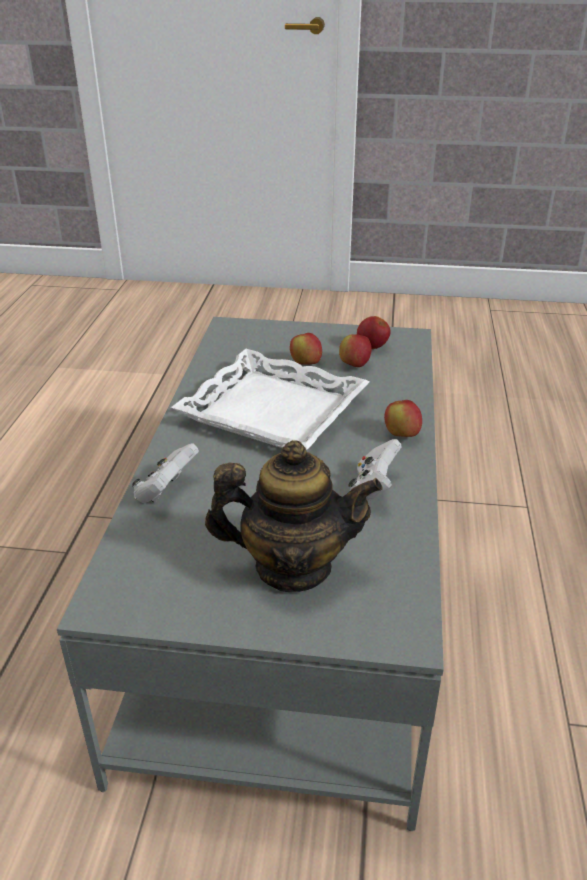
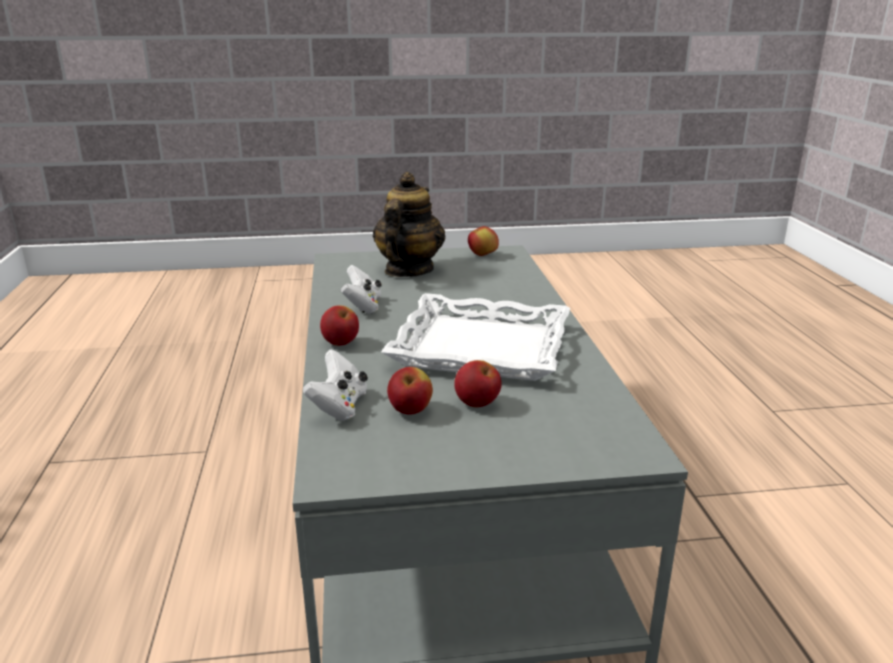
camera: 165 degrees right, 10 degrees down
(166, 491) = (523, 289): white game controller -> white game controller (339, 407)
(292, 567) = (408, 270): teapot -> teapot turned 120 degrees clockwise
(372, 347) = (391, 445): apple -> apple (483, 255)

